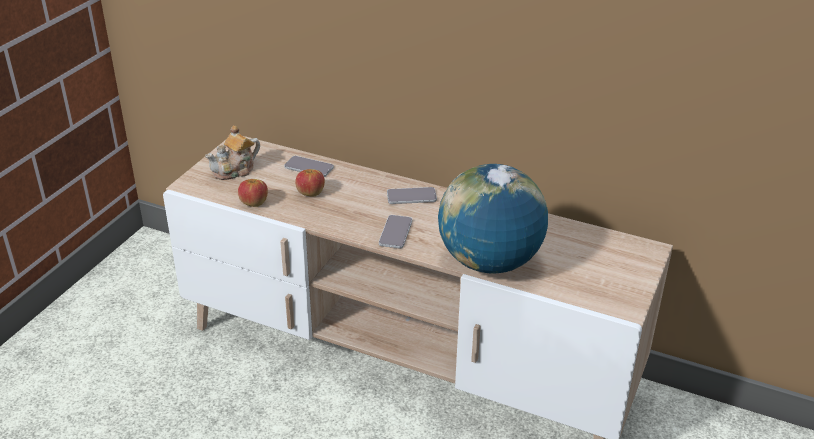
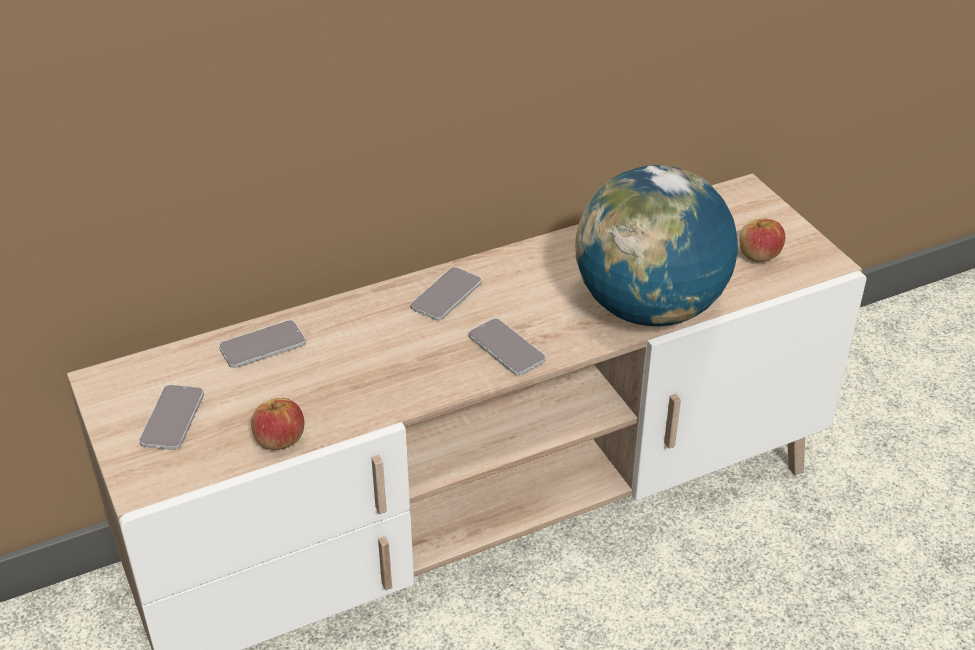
camera: 50 degrees left, 5 degrees up
(235, 170) = (172, 418): teapot -> phone
(310, 192) = (325, 374): apple -> apple (758, 255)

